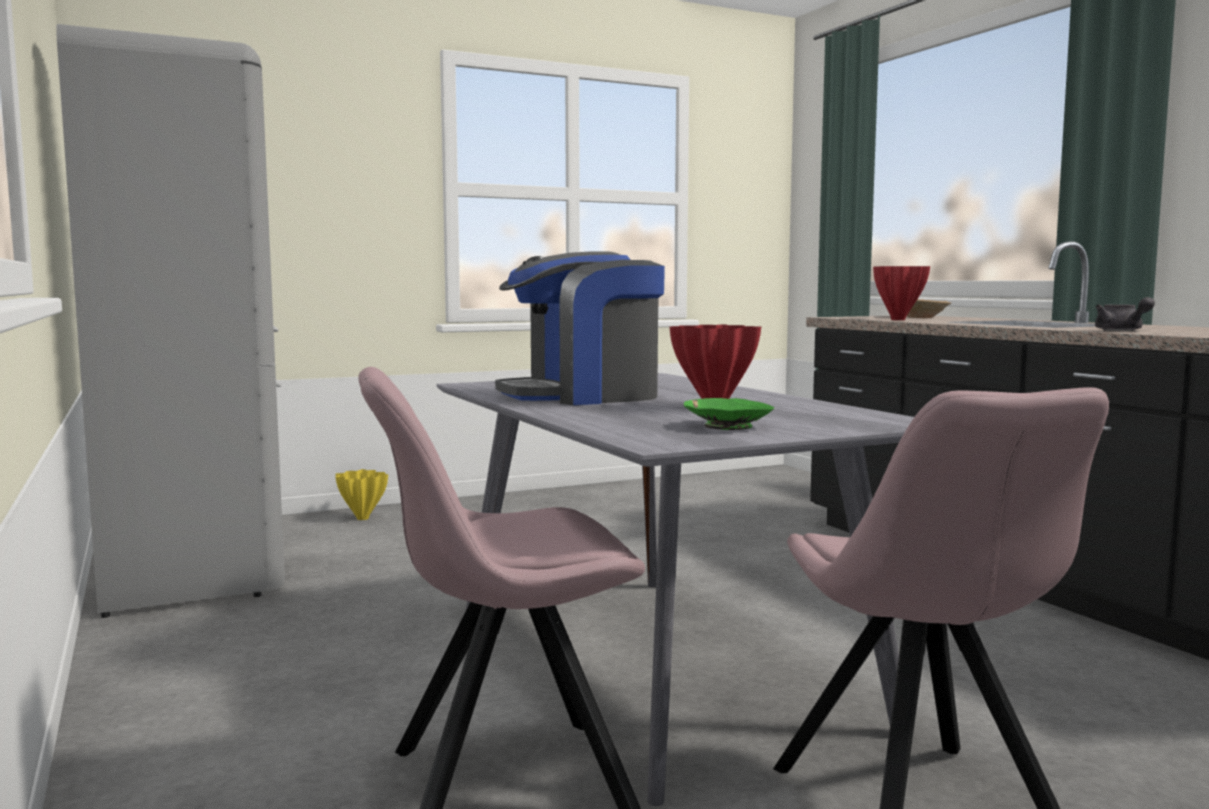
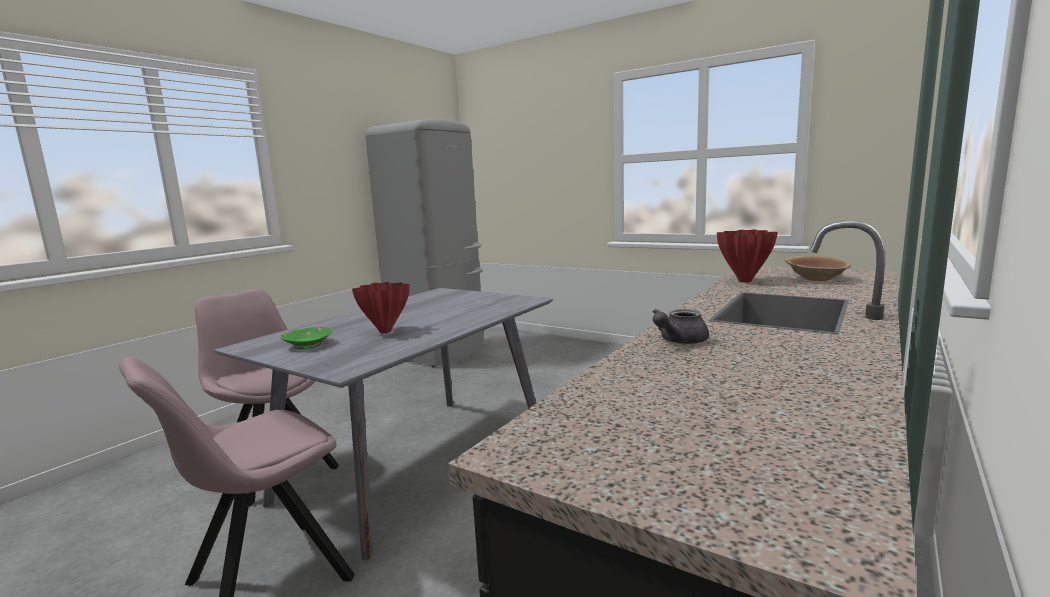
camera: 60 degrees right, 5 degrees up
(361, 518) = (554, 343): yellow vase -> none
(583, 396) = (410, 309): coffee machine -> none

